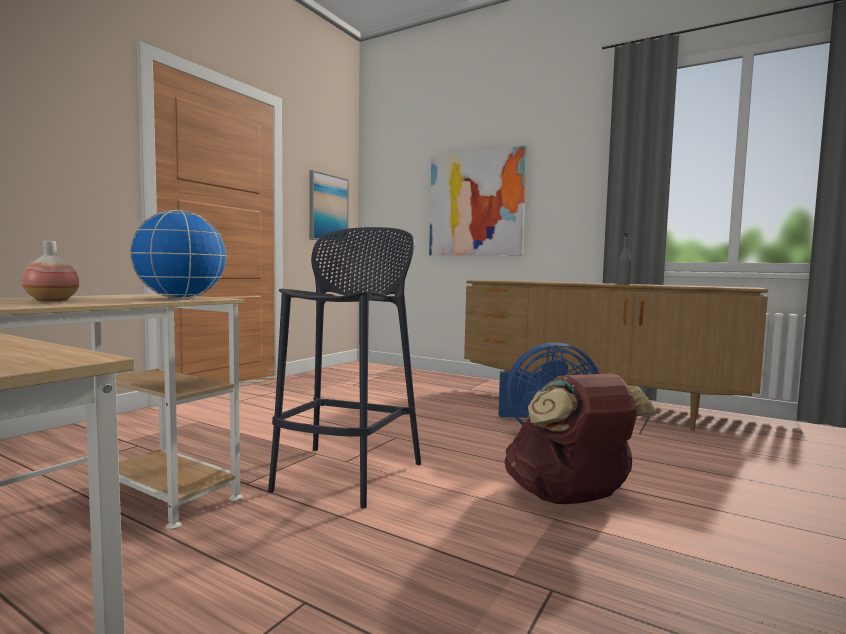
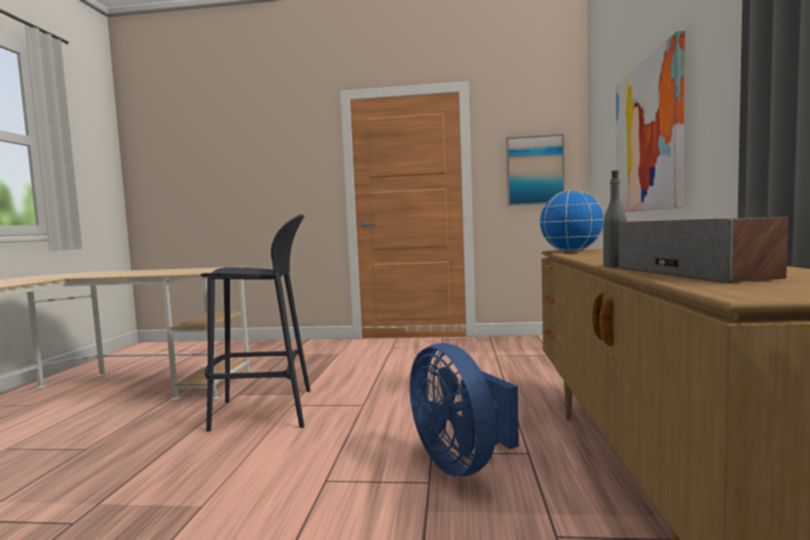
camera: 65 degrees right, 0 degrees up
(52, 301) = (149, 272): vase -> none
(182, 298) = (192, 272): globe -> globe (571, 251)
(570, 498) = (251, 508): brown backpack -> none
(673, 285) = (691, 273): none -> speaker

